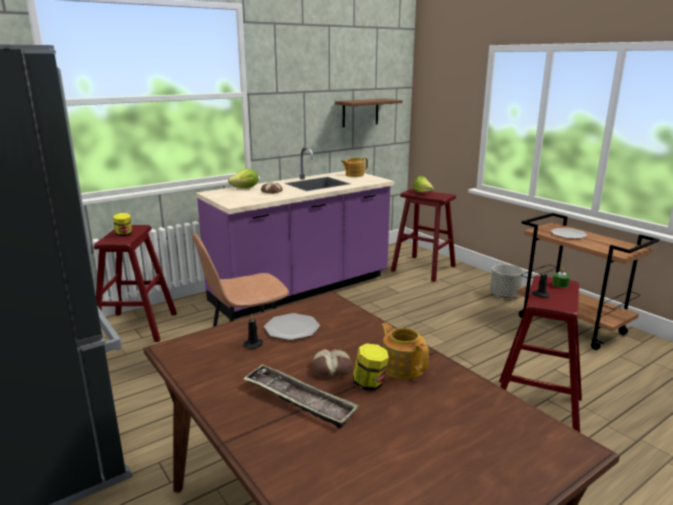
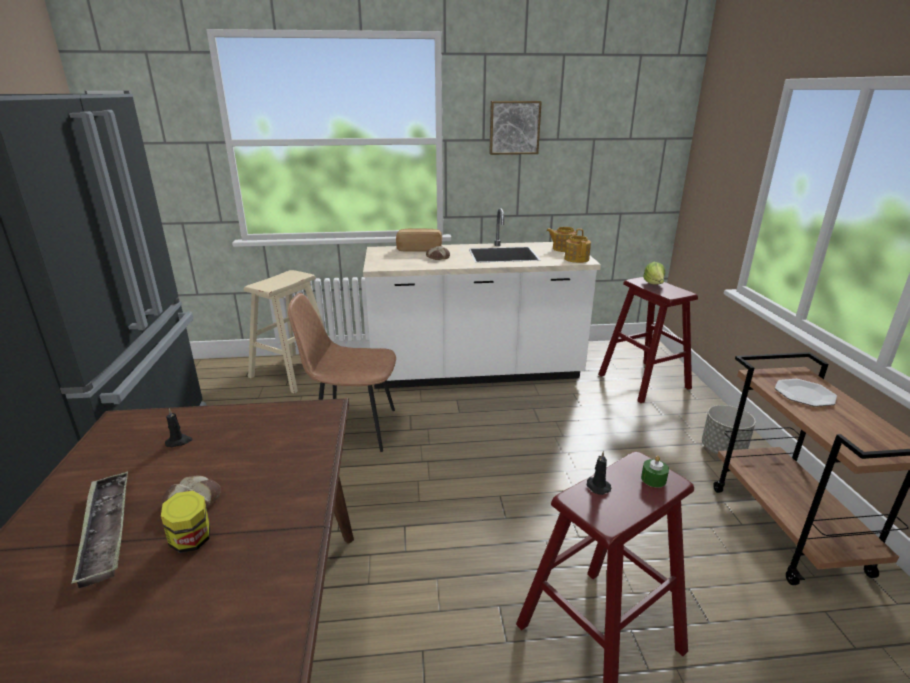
camera: 30 degrees right, 5 degrees up
(124, 234) = (279, 281): jar -> none
(137, 326) = (293, 372): red stool -> beige stool
(245, 188) = (419, 249): lettuce -> bread
(292, 328) = (238, 434): plate -> none
(299, 82) = (514, 127): none -> picture
(301, 289) = (475, 372): purple counter -> white counter
(360, 112) = (601, 169): brown shelf -> none
(402, 367) = (256, 532): teapot -> teapot (576, 259)

